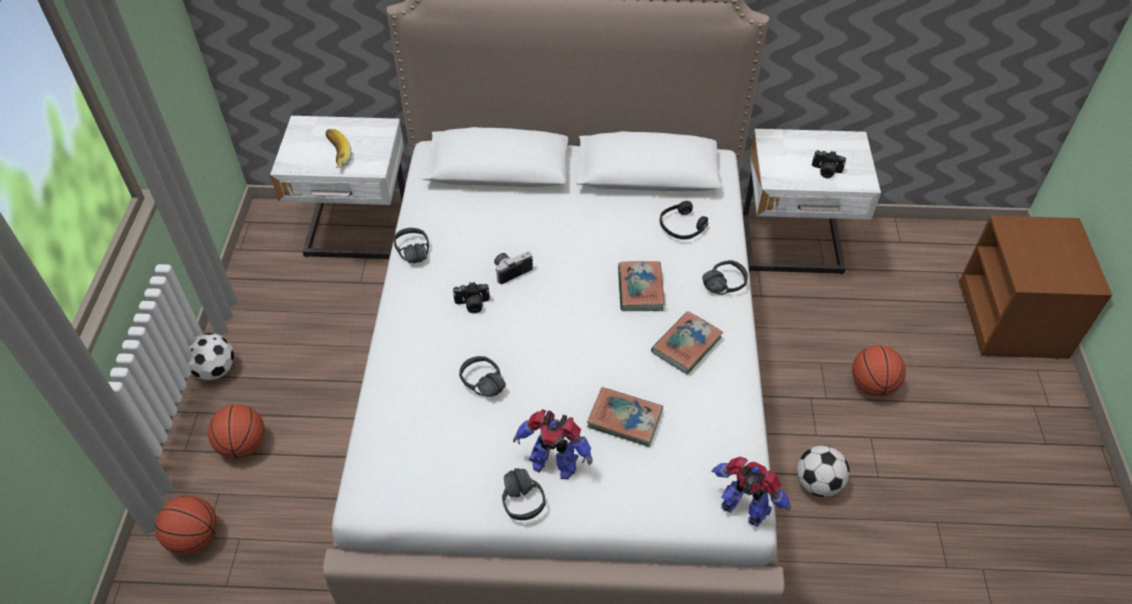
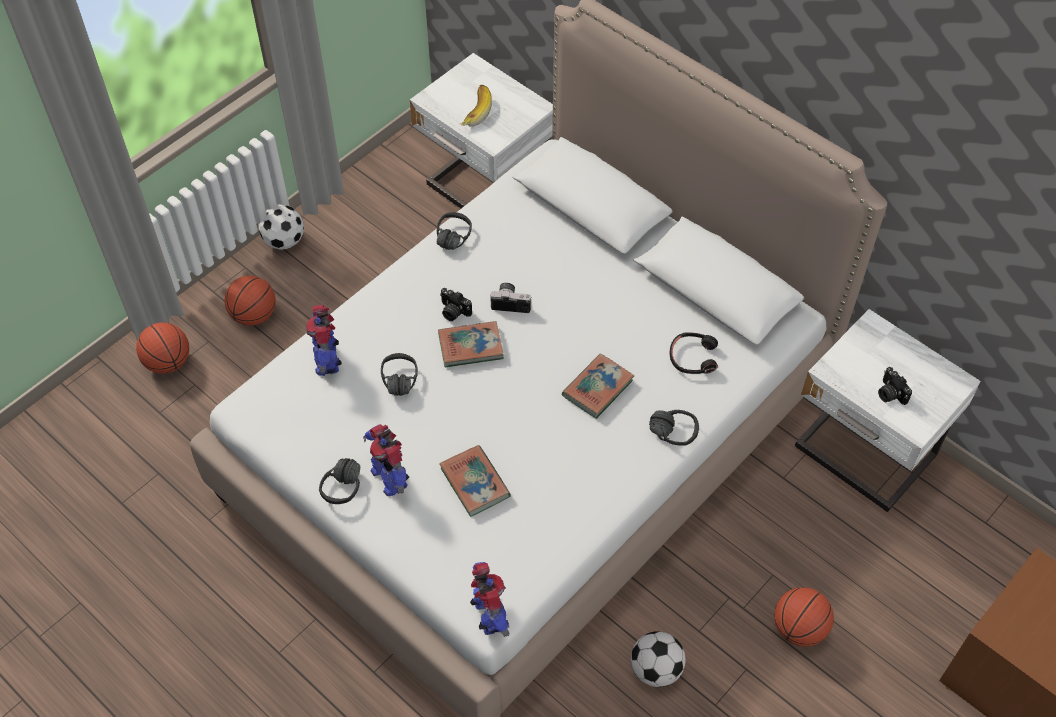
camera: 40 degrees right, 5 degrees up
(404, 407) = (327, 359): none -> toy robot
(686, 345) = (585, 460): book -> book (470, 346)

